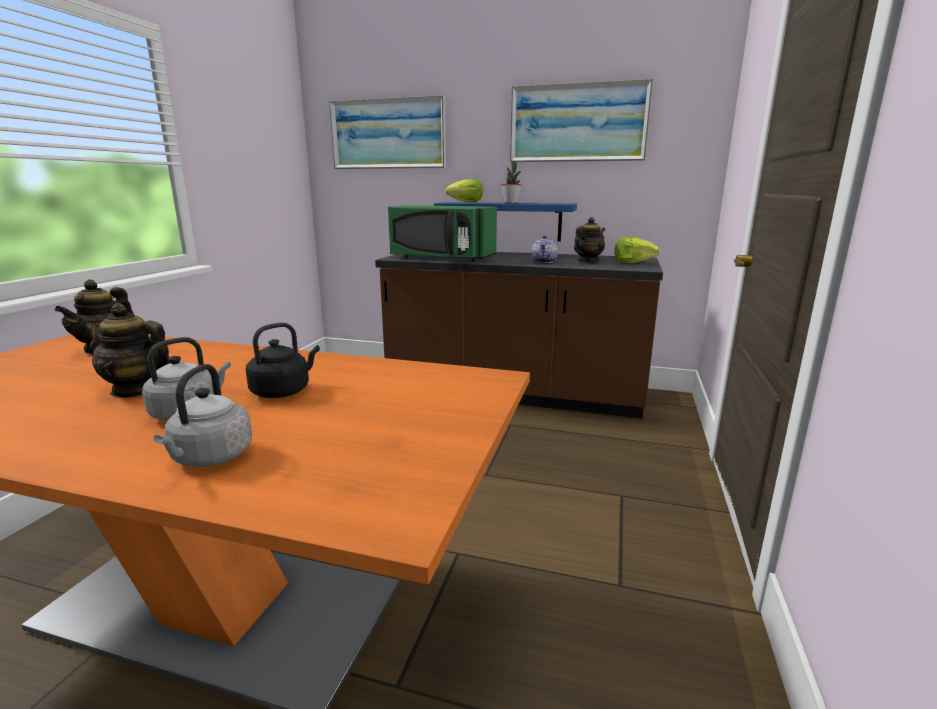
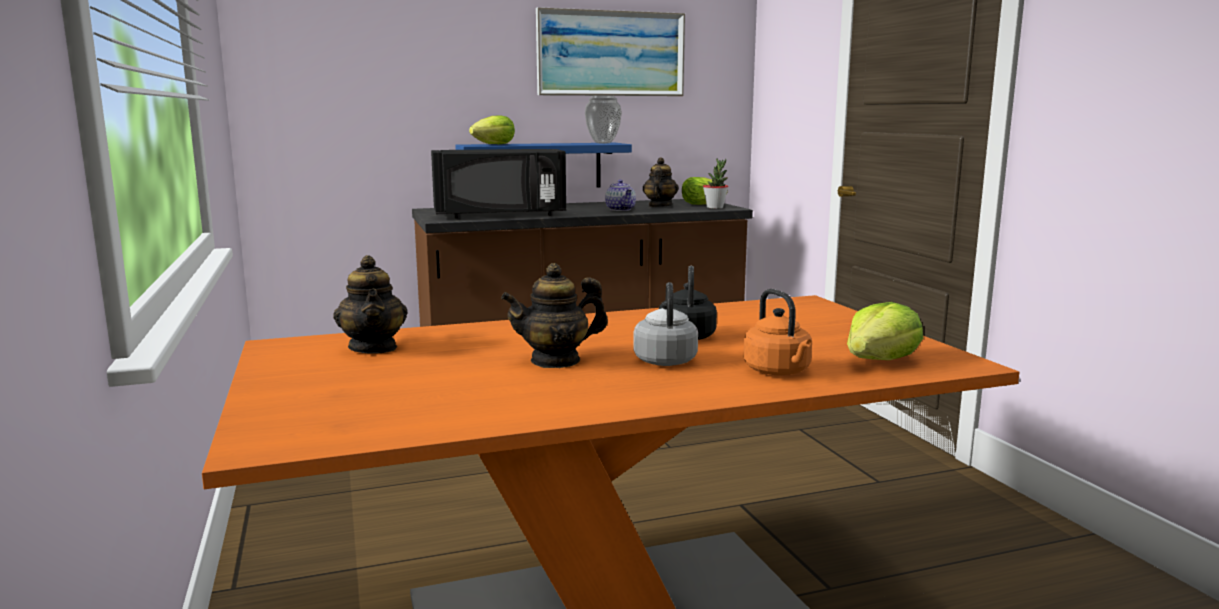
camera: 35 degrees left, 5 degrees down
(210, 458) = (779, 372): grey kettle -> orange kettle
(328, 480) = (880, 361): none -> lettuce
(388, 134) = (366, 54): picture -> none
(441, 258) = (500, 215): green microwave -> black microwave
(511, 202) = (550, 143): potted plant -> potted plant (715, 207)
(557, 203) = (602, 143): none -> vase

